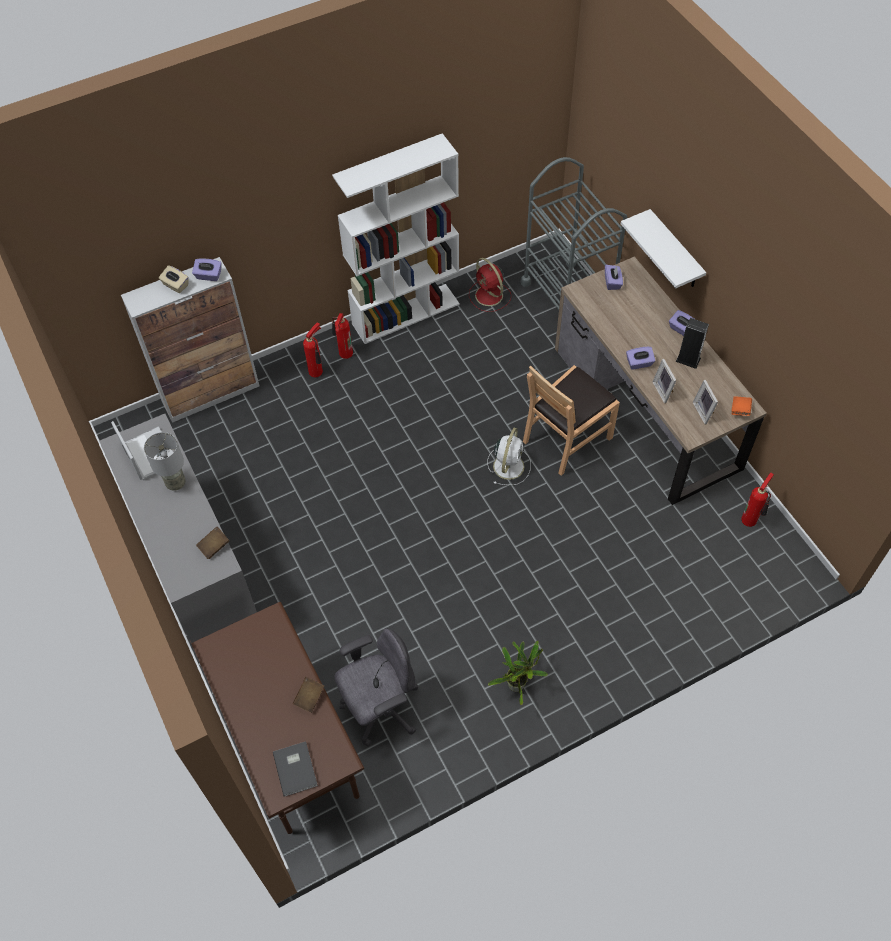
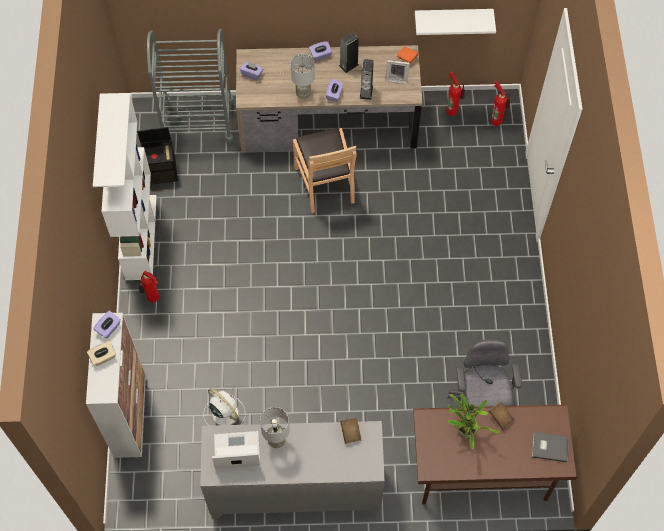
camera: 65 degrees left, 5 degrees up
(317, 371) = (158, 325): fire extinguisher -> fire extinguisher (496, 120)
(490, 296) = (162, 171): red fan -> black storage box
(509, 465) = (326, 231): white fan -> white fan (224, 412)
(518, 683) = (503, 307): potted plant -> potted plant (465, 430)
(620, 335) = (303, 93): none -> grey table lamp
(664, 391) = (366, 92): picture frame -> speaker
(675, 251) = (278, 16): white shelf -> white shelf (453, 18)

